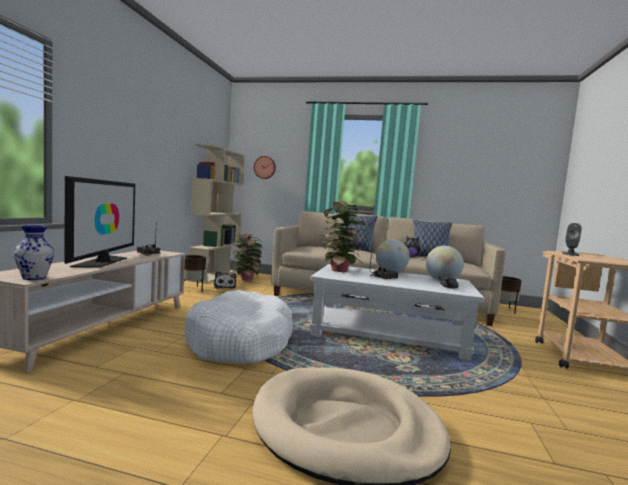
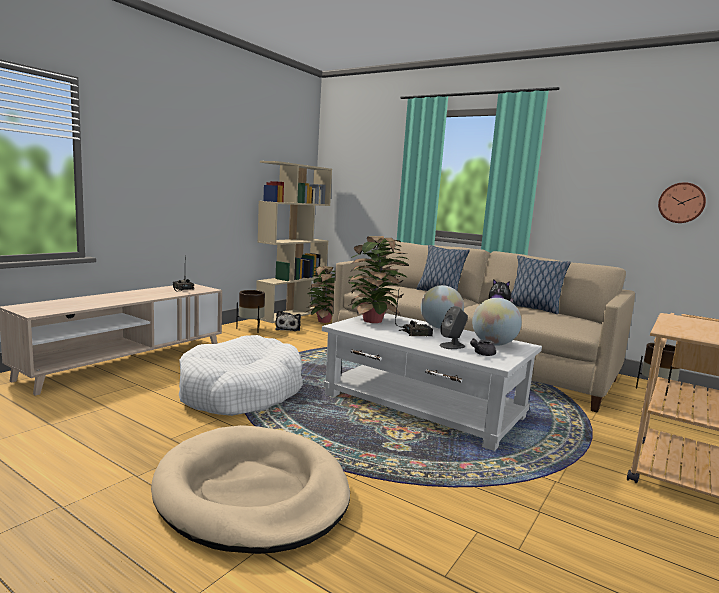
camera: 20 degrees right, 5 degrees up
(34, 278) = (42, 311): vase -> none
(102, 261) = (124, 297): television -> none
(265, 167) = (355, 183): wall clock -> wall clock (681, 203)
(570, 254) = (677, 321): grey speaker -> grey speaker (452, 346)

